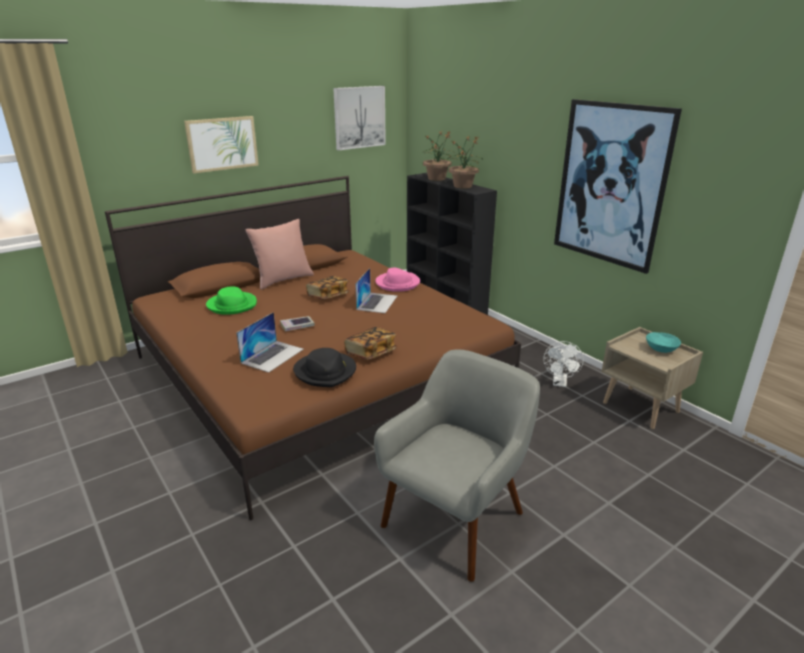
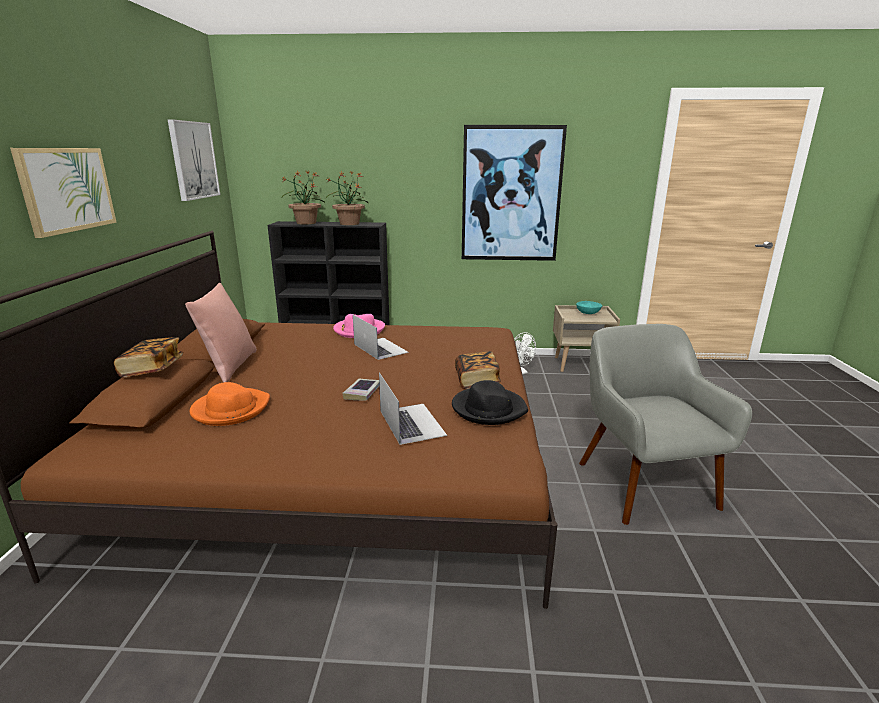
camera: 50 degrees left, 5 degrees down
(232, 305) = (230, 409): green hat -> orange hat
(328, 296) = (320, 360): book -> book (152, 369)

